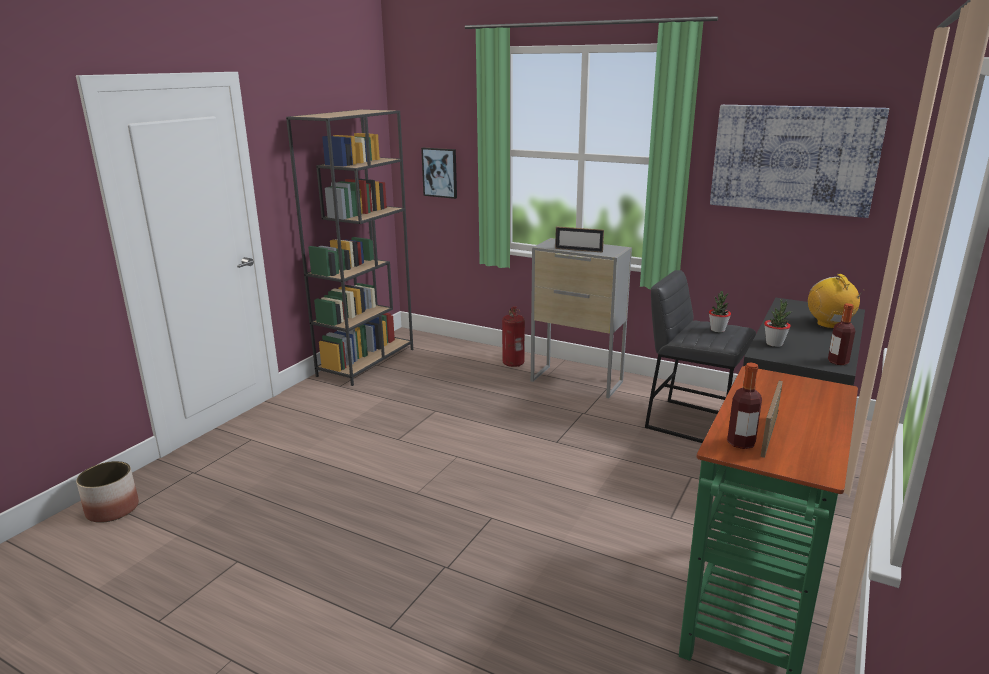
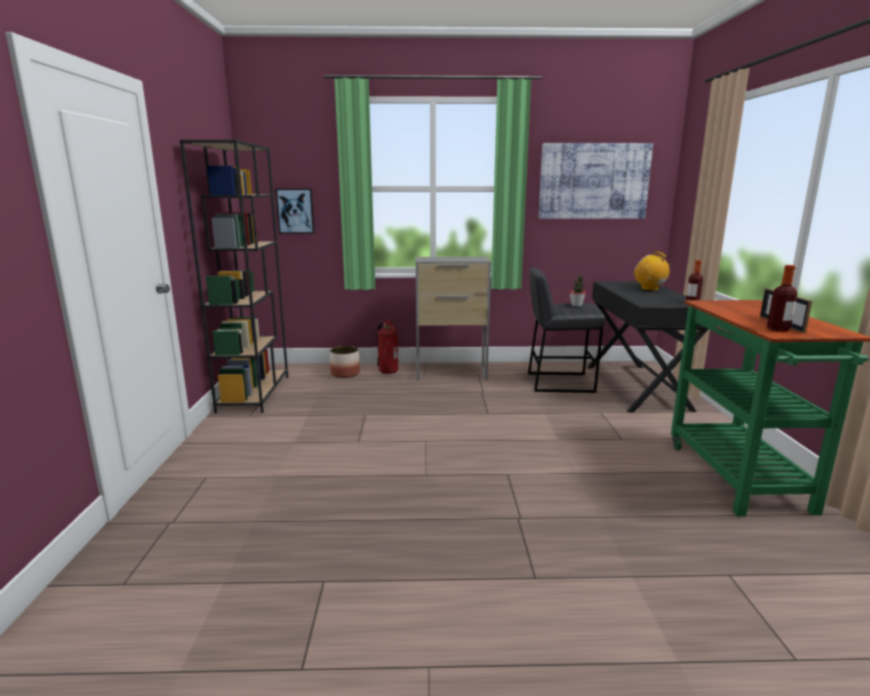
camera: 30 degrees left, 5 degrees down
(113, 509) = (102, 587): planter -> planter (345, 373)
(578, 250) = (454, 260): picture frame -> none
(774, 344) = (643, 300): potted plant -> none

